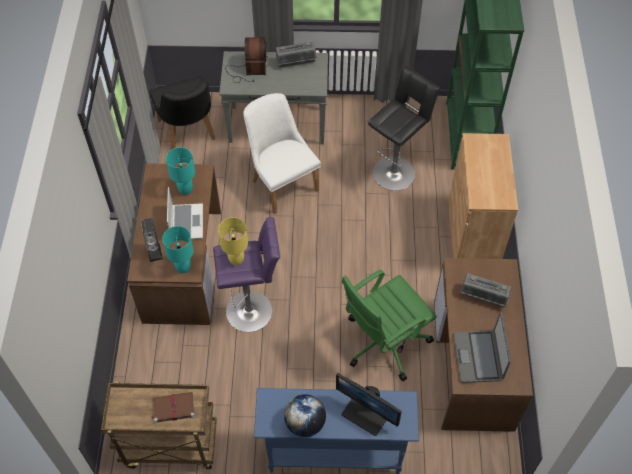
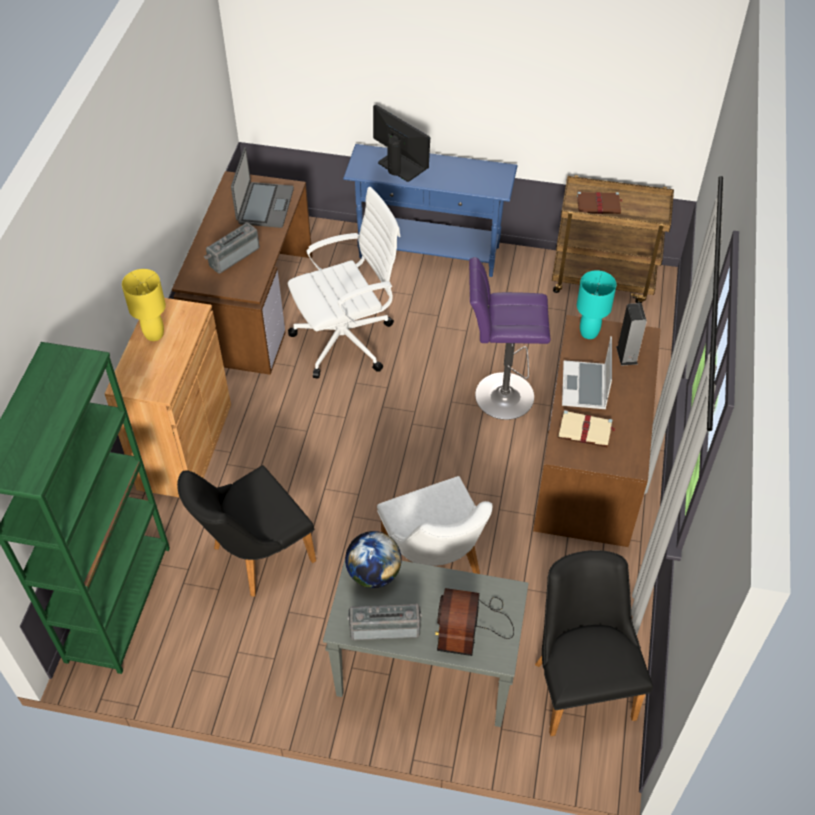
camera: 170 degrees left, 5 degrees down
(185, 190) = (586, 431): turquoise table lamp -> beige book
(236, 260) = (521, 315): yellow table lamp -> yellow table lamp (154, 334)
(305, 423) = (464, 167): globe -> globe (374, 573)
(383, 343) = (347, 340): green office chair -> white office chair
(395, 171) = (254, 557): black stool -> black chair
(483, 298) = (232, 256): radio -> radio turned 75 degrees counterclockwise

